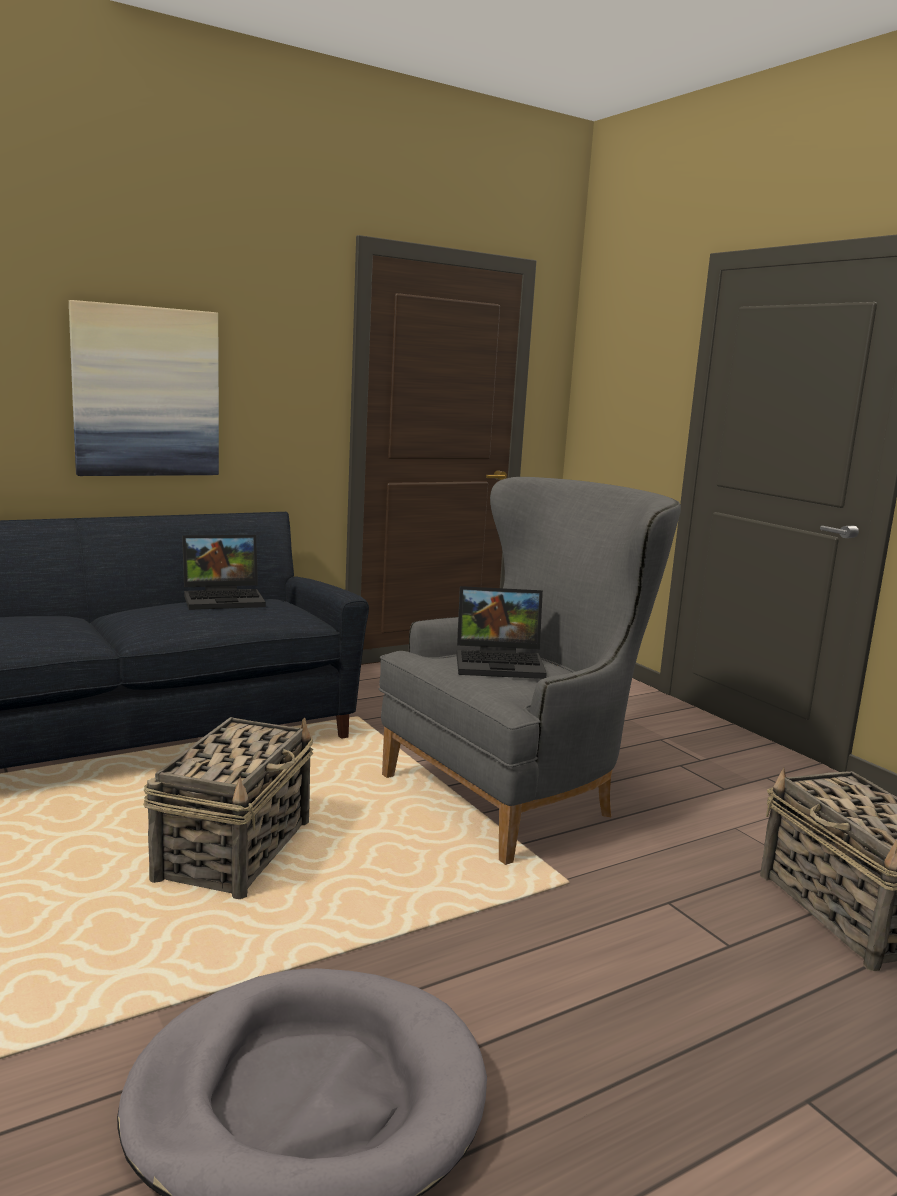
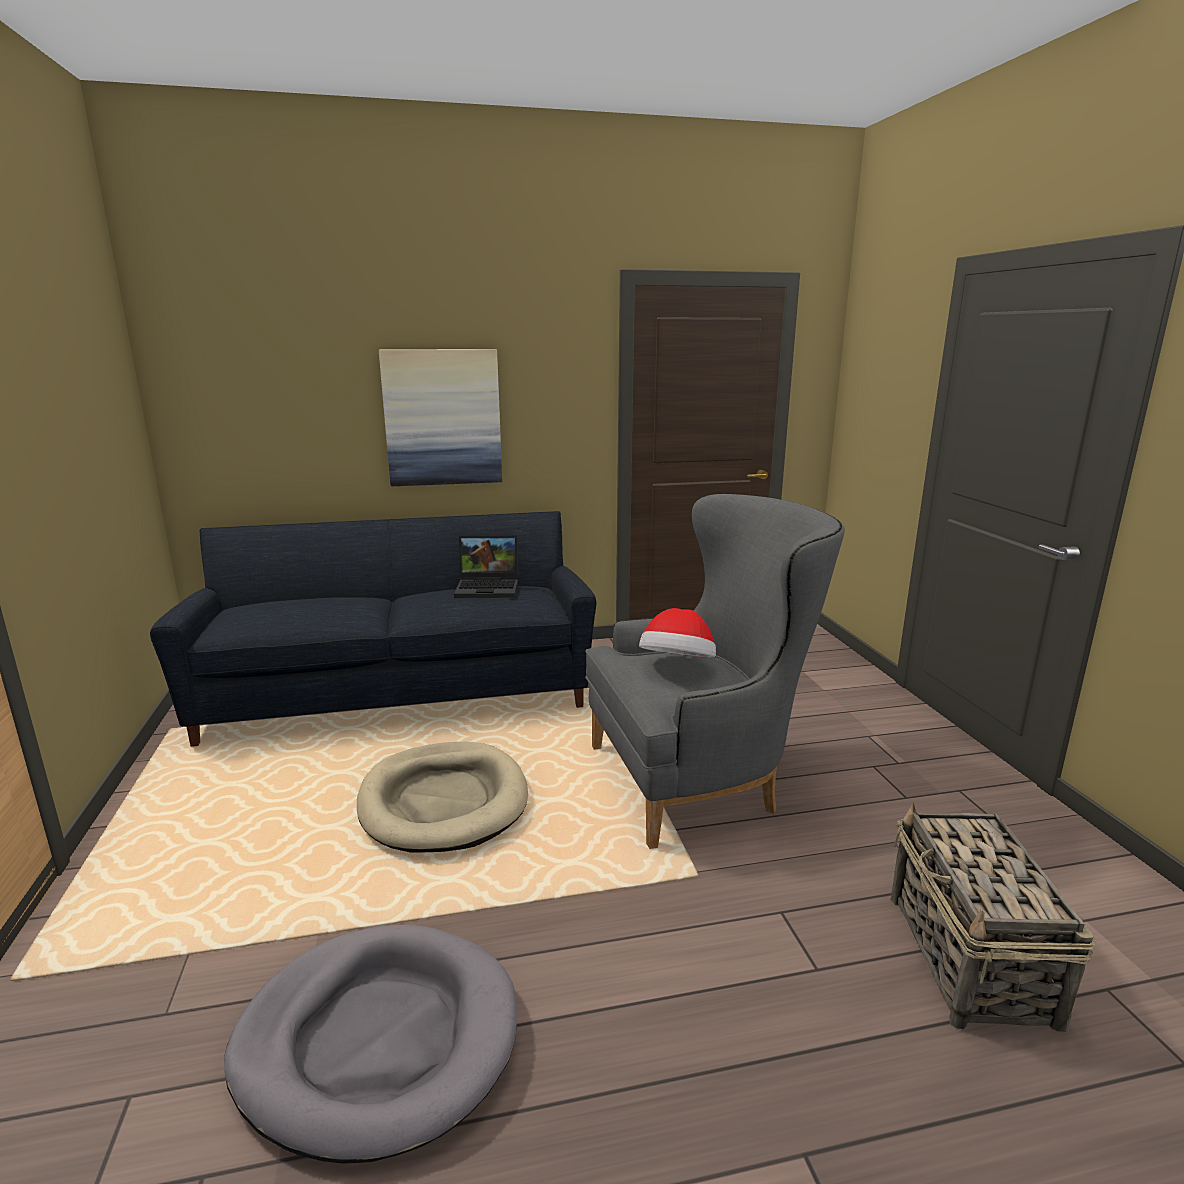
camera: 20 degrees right, 5 degrees up
(235, 849) = (444, 801): basket -> beige dog bed
(501, 663) = (677, 667): laptop -> hat

